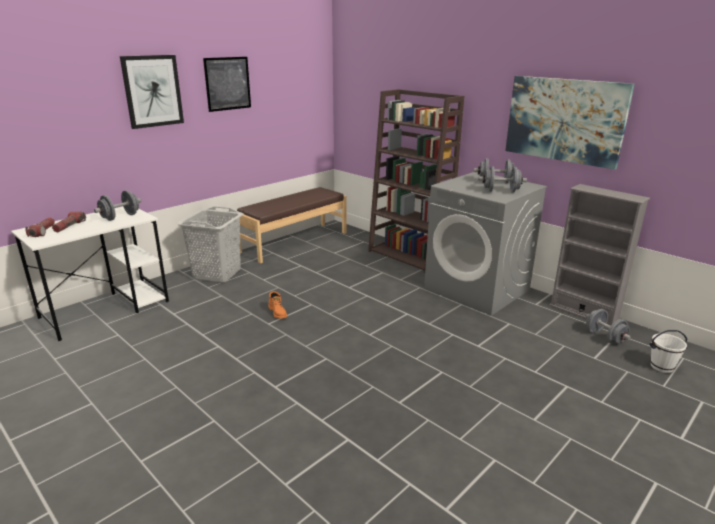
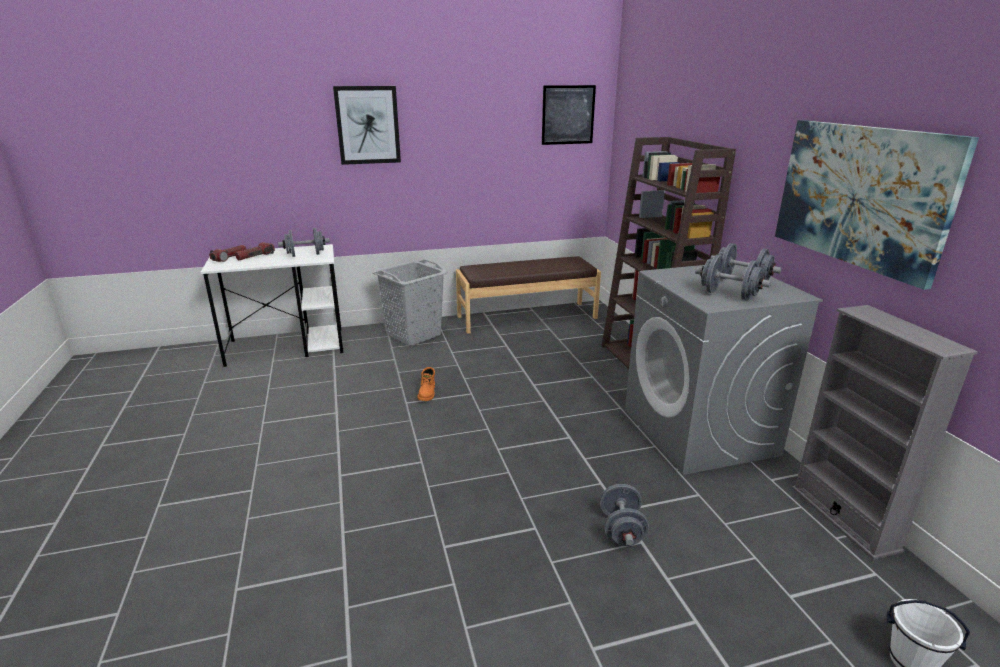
camera: 30 degrees right, 0 degrees up
(227, 83) = (460, 121): picture -> picture (568, 115)
(604, 337) = (843, 570): grey dumbbell -> grey dumbbell (621, 530)

